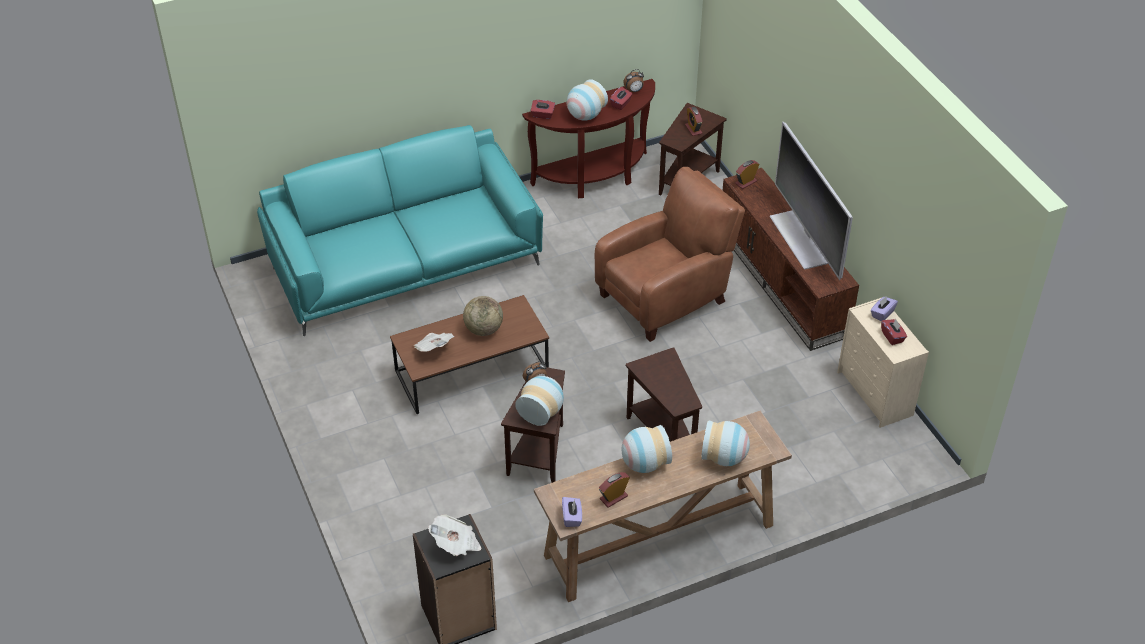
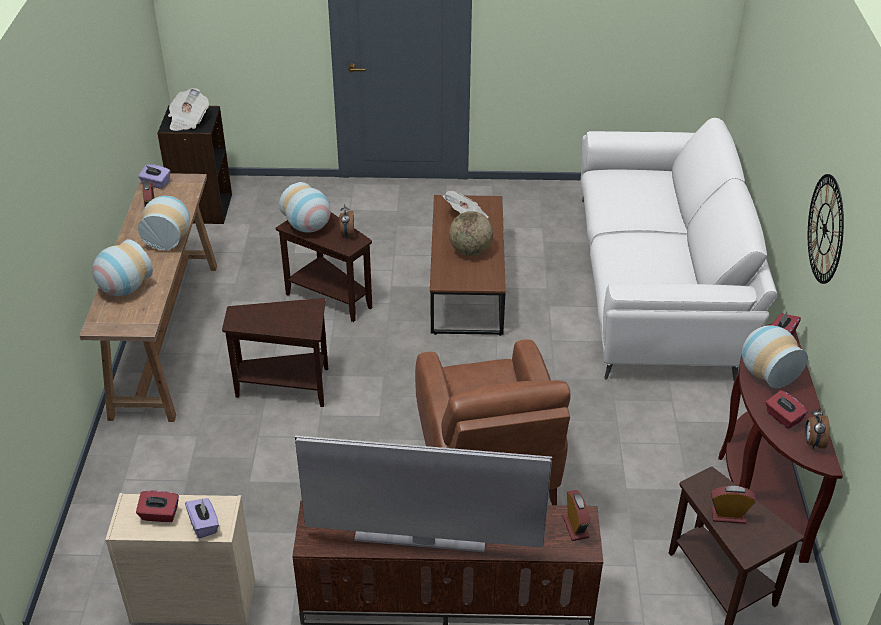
camera: 115 degrees right, 5 degrees down
(405, 263) = (658, 283): turquoise sofa -> white sofa
(521, 43) = (825, 229): none -> wall clock

